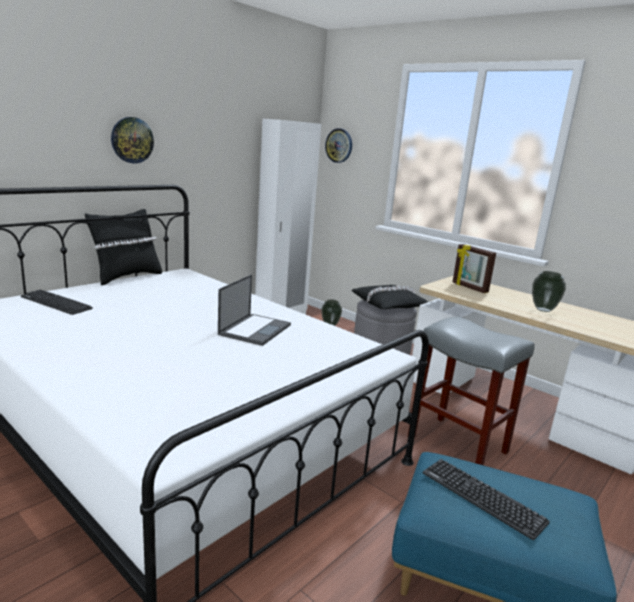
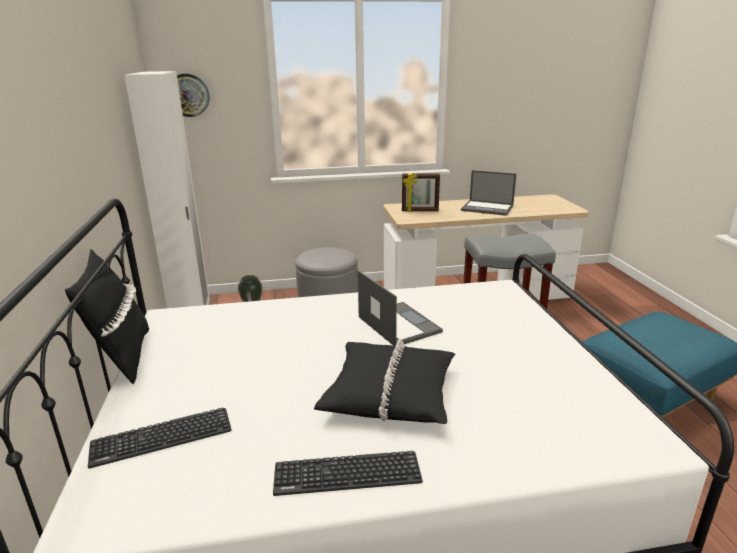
camera: 50 degrees left, 5 degrees up
(132, 140) = (58, 146): wall clock -> none
(389, 304) = (330, 255): black pillow -> black pillow (390, 392)
(482, 497) = (659, 342): keyboard -> keyboard (347, 474)
(544, 310) = (488, 208): vase -> laptop

